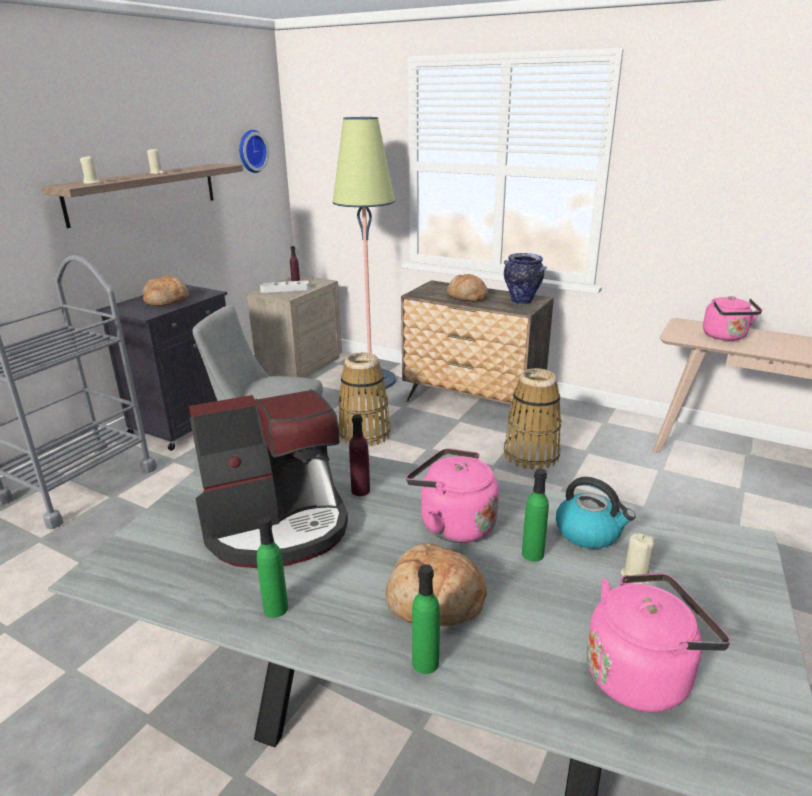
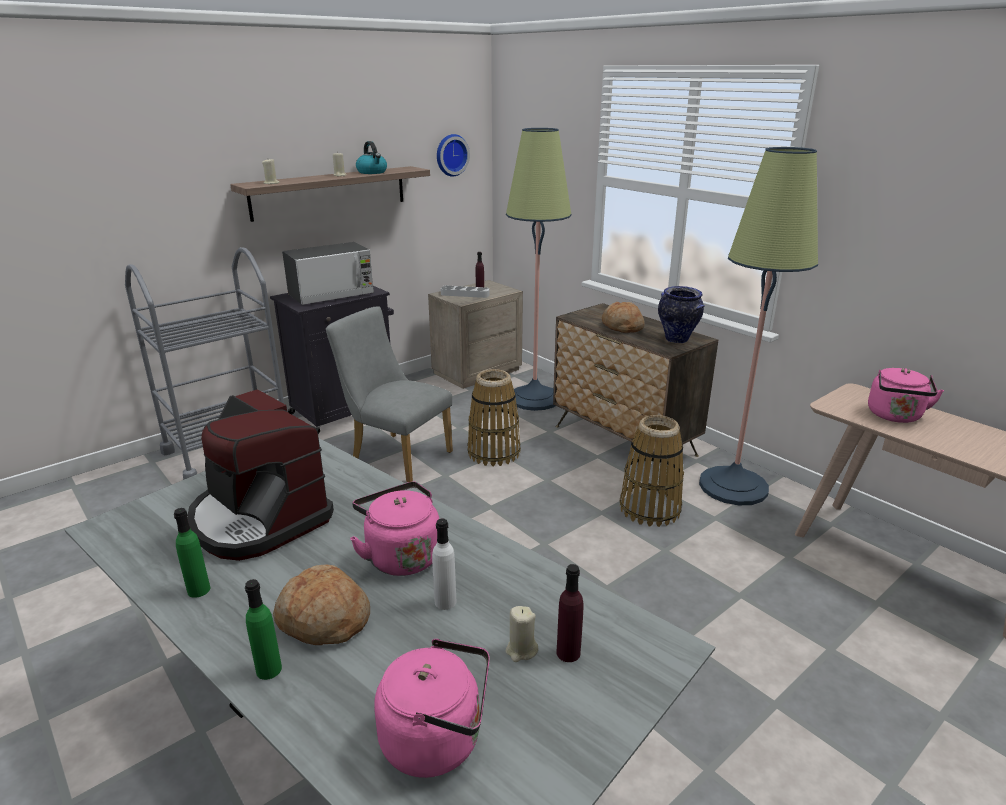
camera: 20 degrees right, 0 degrees up
(167, 300) = (332, 295): bread -> microwave
(276, 524) = (258, 519): coffee machine -> coffee machine turned 45 degrees clockwise
(360, 490) = (350, 505): purple bottle -> purple bottle (568, 653)
(532, 554) = (445, 602): green bottle -> white bottle
(583, 424) = (733, 486): none -> floor lamp
(589, 533) = (517, 596): kettle -> kettle (372, 172)

